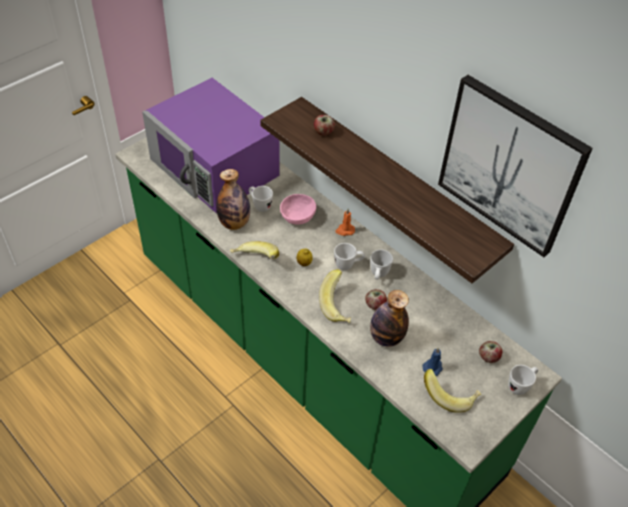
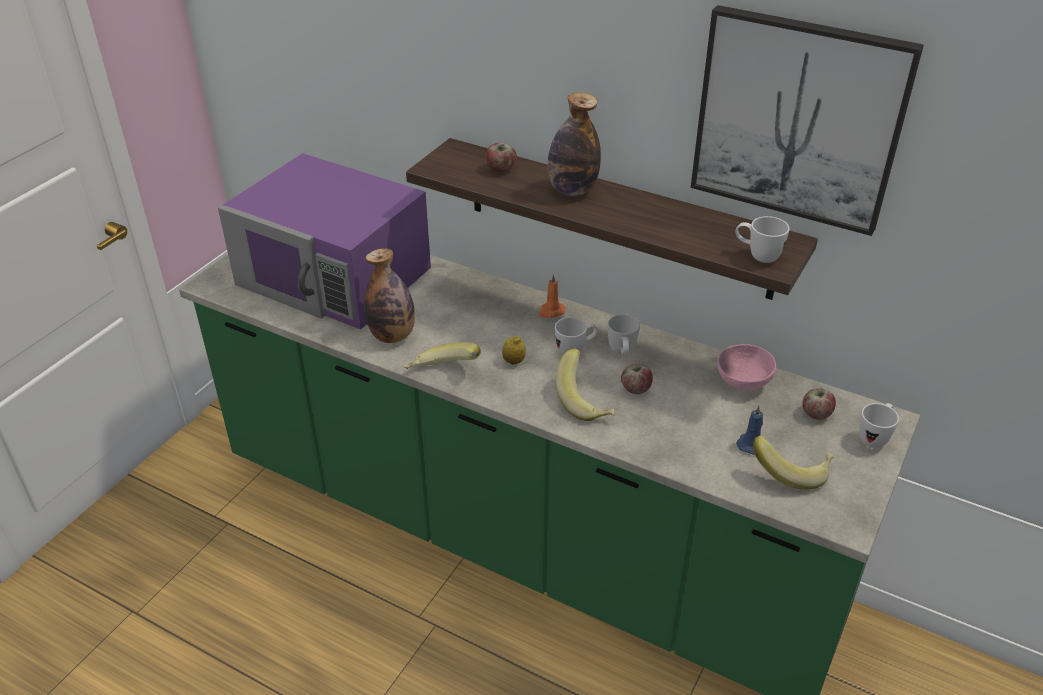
camera: 15 degrees left, 10 degrees down
(259, 205) = (419, 307): white mug -> white mug (757, 256)
(297, 217) = (478, 310): pink bowl -> pink bowl (742, 381)
(386, 337) = (670, 423): bottle -> bottle (572, 190)

